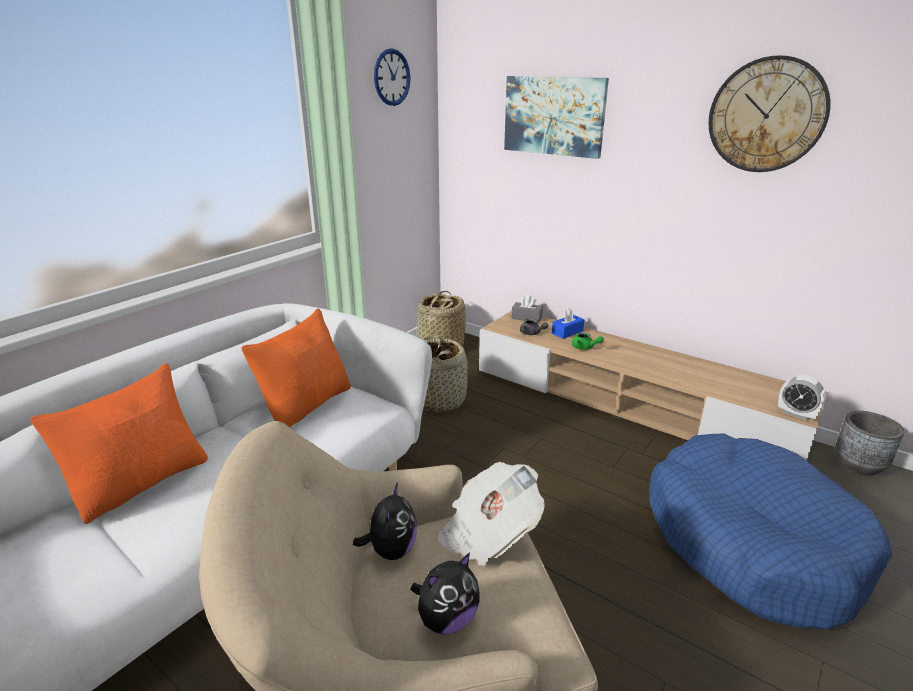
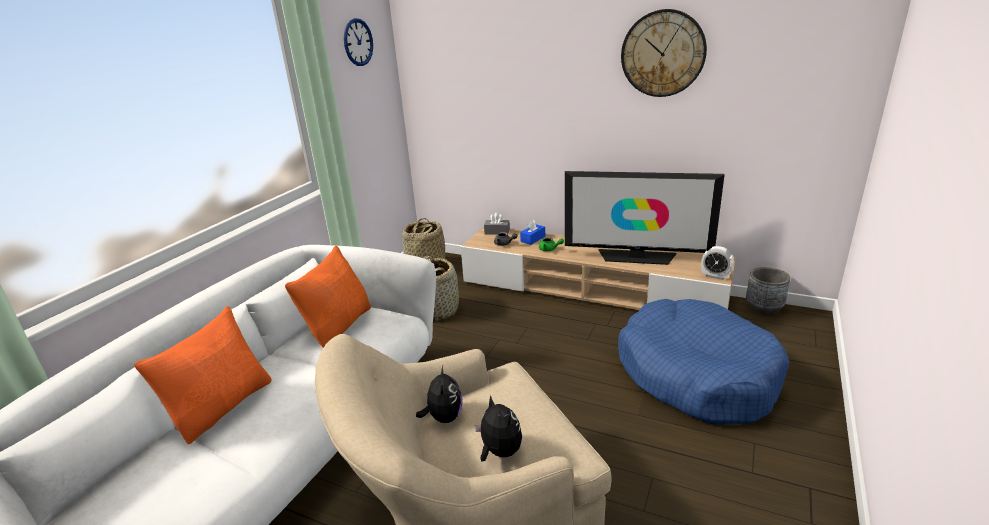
camera: 10 degrees left, 0 degrees up
(446, 619) = (499, 452): plush toy -> plush toy turned 75 degrees counterclockwise
(488, 532) = (513, 391): newspaper -> none
(554, 116) = (499, 63): picture -> none
(693, 373) = (636, 257): none -> television

